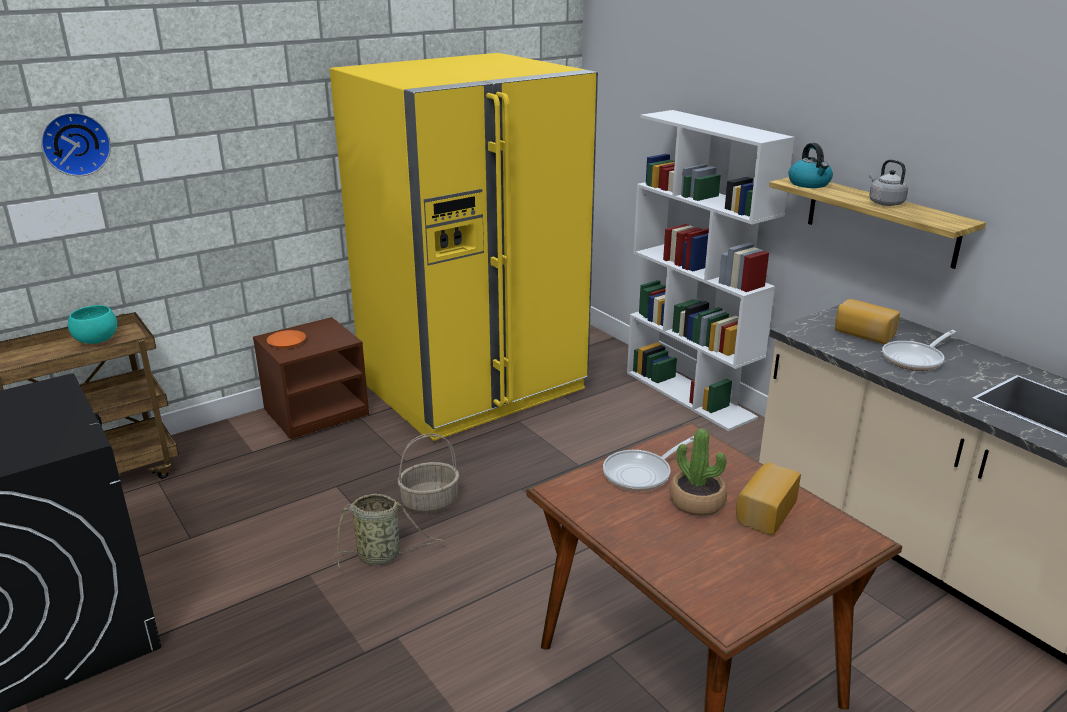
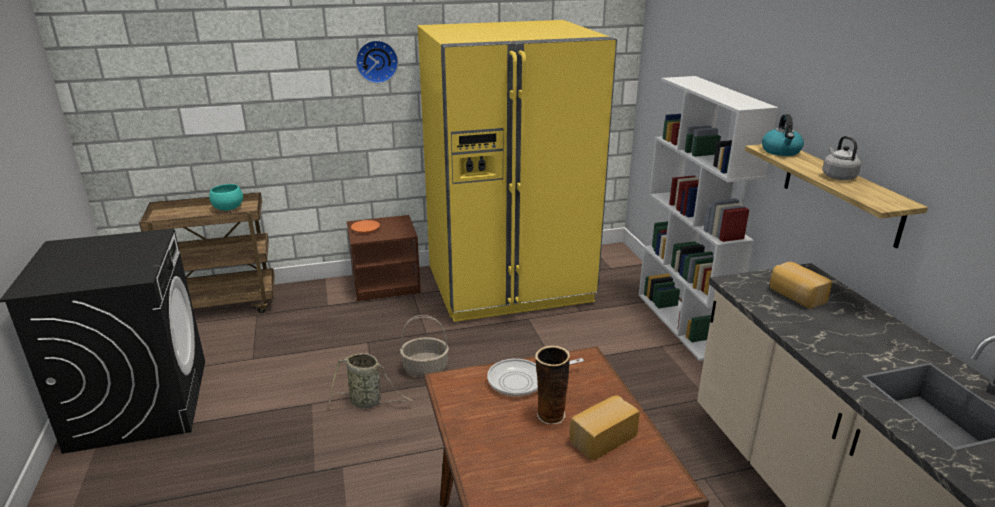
camera: 20 degrees right, 0 degrees up
(75, 143) = (226, 69): wall clock -> wall clock (376, 61)
(697, 502) = (549, 415): potted plant -> vase
(915, 359) = (830, 328): frying pan -> none

